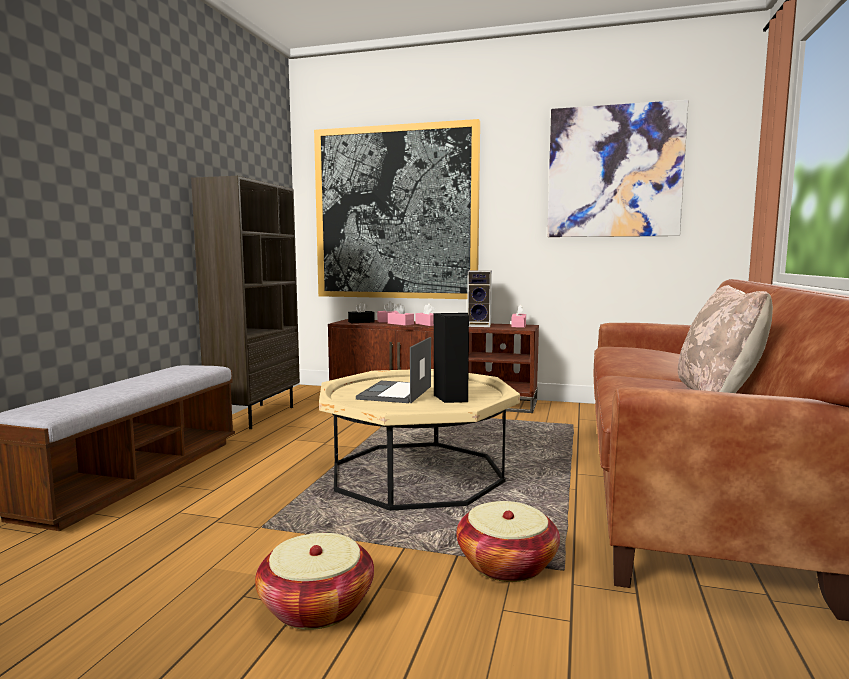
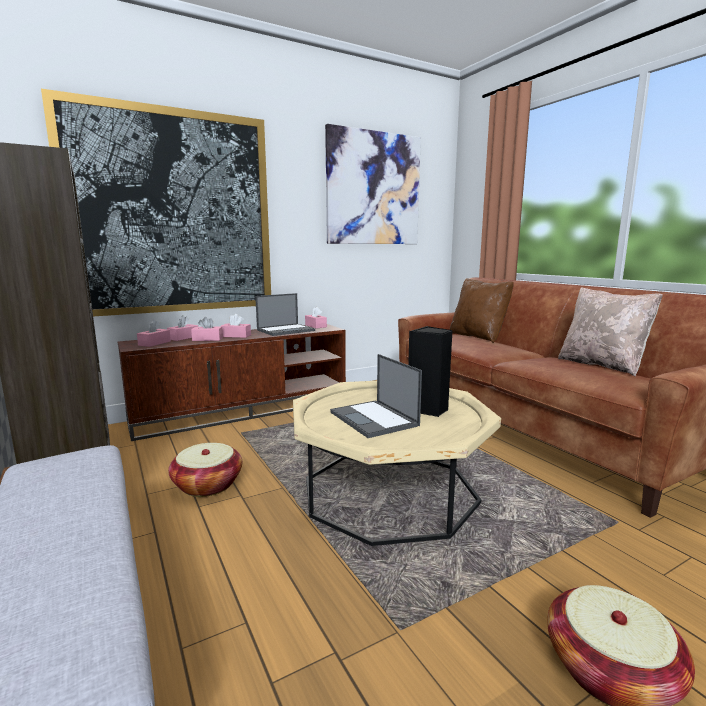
camera: 45 degrees left, 5 degrees up
(361, 322) = (154, 343): black tissue box -> pink tissue box
(480, 325) = (286, 330): speaker -> laptop
(506, 564) = (593, 537): basket -> basket (207, 485)
(678, 355) = (478, 336): none -> brown pillow

